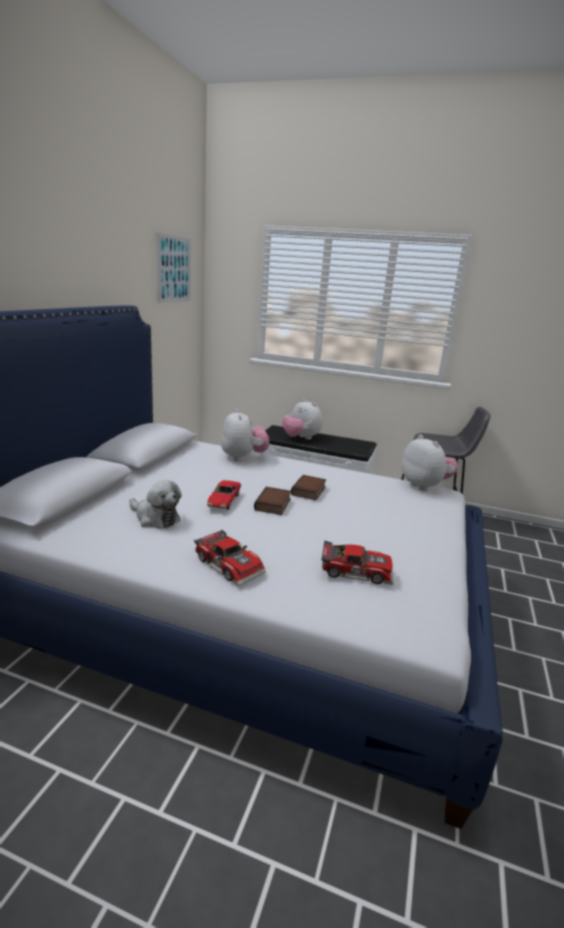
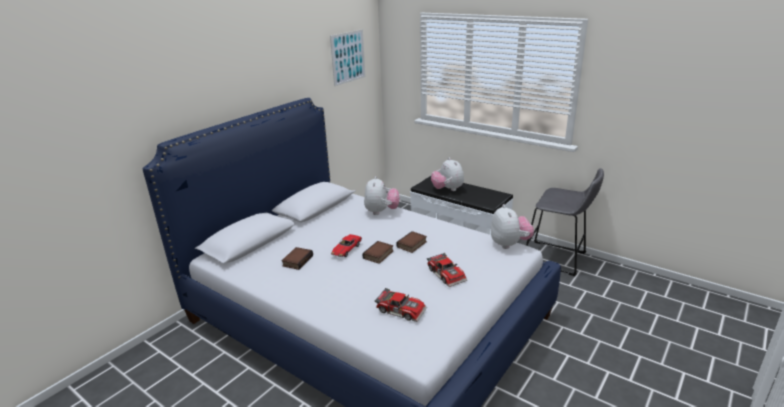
camera: 20 degrees right, 5 degrees up
(155, 518) = (297, 260): plush toy -> book
(230, 564) = (326, 297): toy car -> toy car (447, 274)

